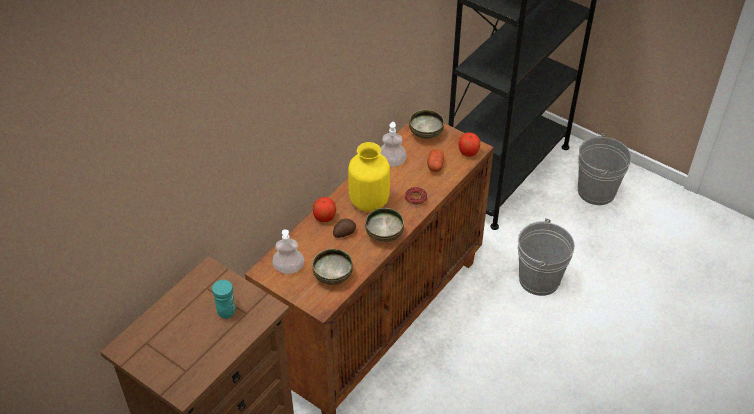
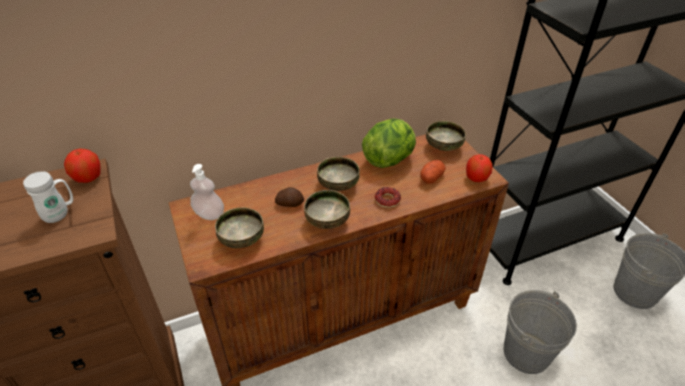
camera: 30 degrees right, 5 degrees down
(228, 309) = (60, 214): turquoise mug -> white mug
(324, 218) = (284, 183): apple -> apple (88, 178)
(369, 202) = (337, 185): yellow vase -> bowl
(392, 162) = (389, 159): soap dispenser -> lettuce

